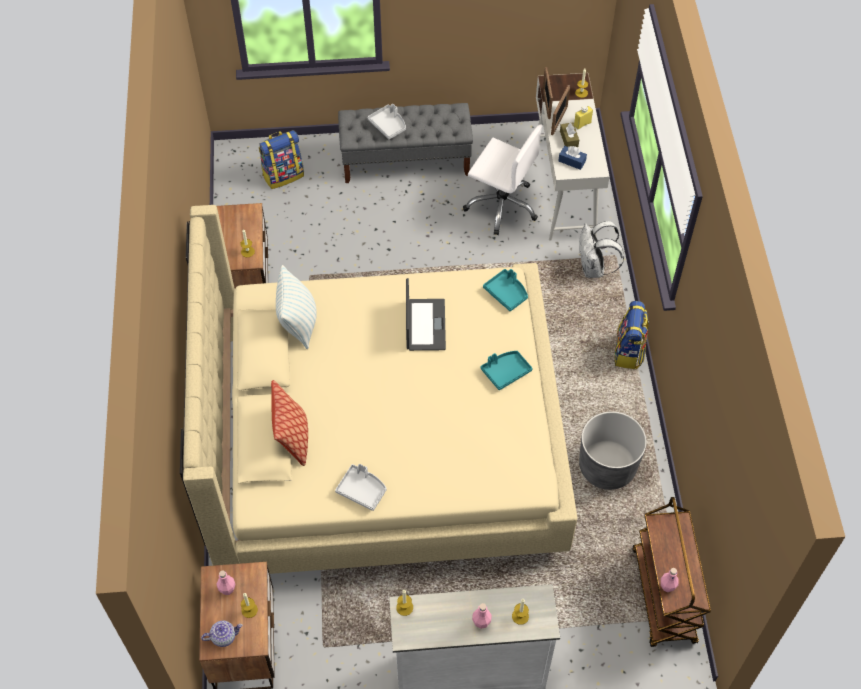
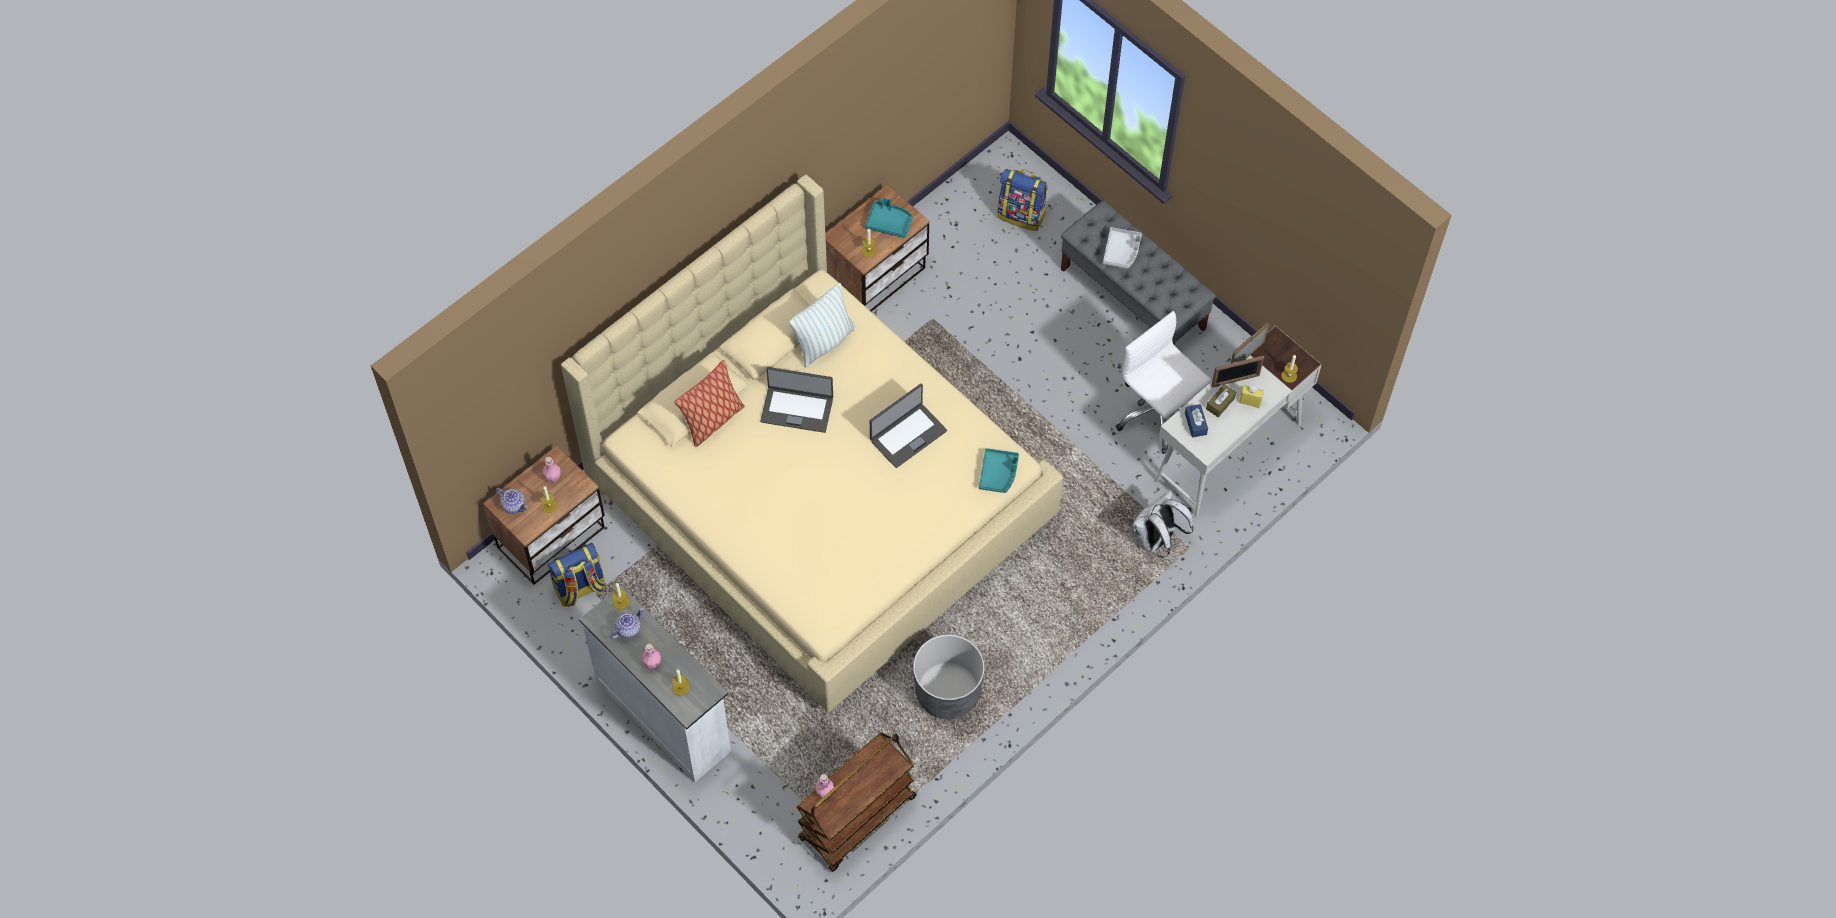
camera: 50 degrees right, 5 degrees up
(337, 378) = (797, 409): none -> laptop
(362, 490) = (709, 504): grey tray -> none
(434, 619) = (628, 629): none -> teapot
(502, 205) = (1158, 413): white office chair -> white office chair turned 150 degrees clockwise
(505, 372) = (915, 529): turquoise tray -> turquoise tray (889, 222)
(629, 352) = (1087, 631): backpack -> backpack (580, 588)

